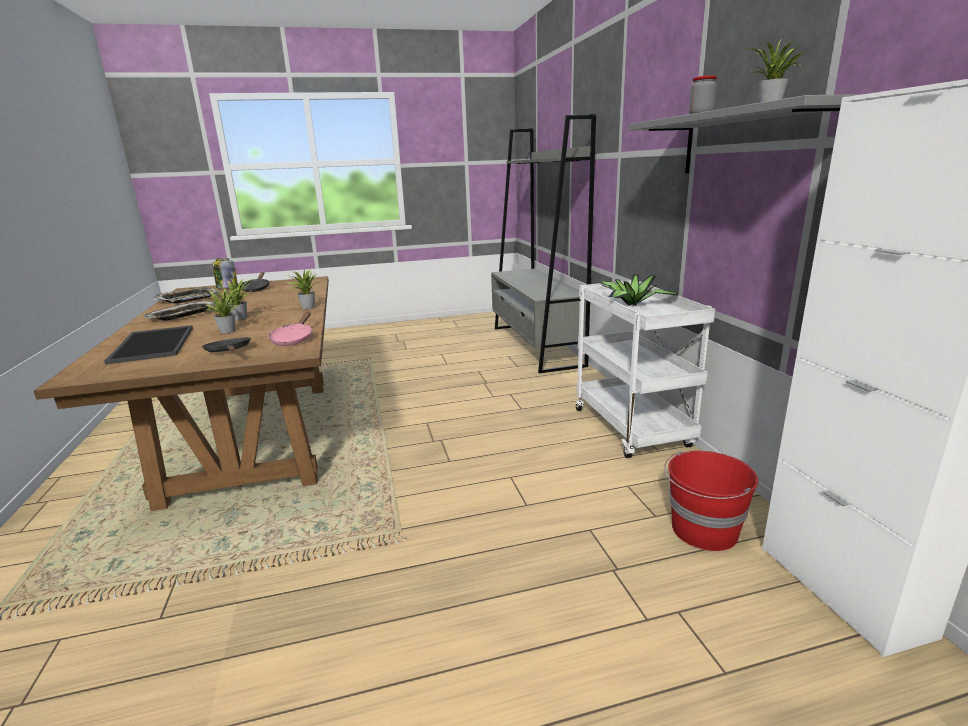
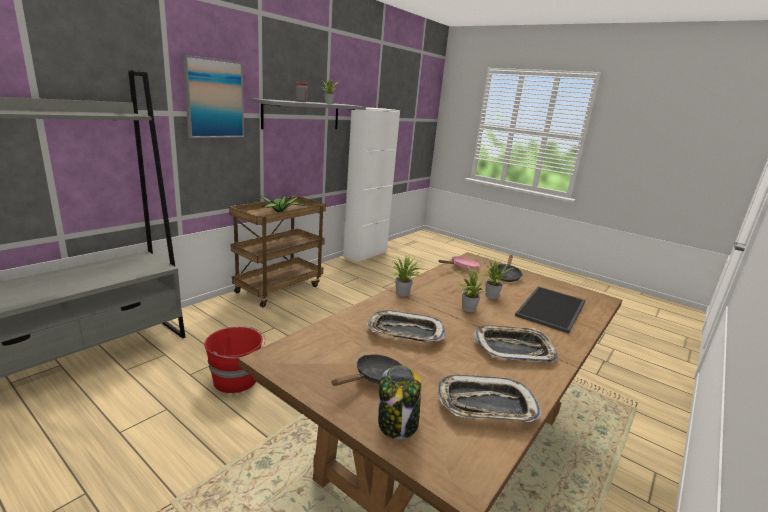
camera: 130 degrees left, 0 degrees up
(268, 299) = (405, 332): none -> tray
(633, 429) = (279, 288): white cart -> brown cart
(646, 131) = (214, 99): none -> picture
(703, 531) = (358, 269): red bucket -> red bucket (236, 380)

